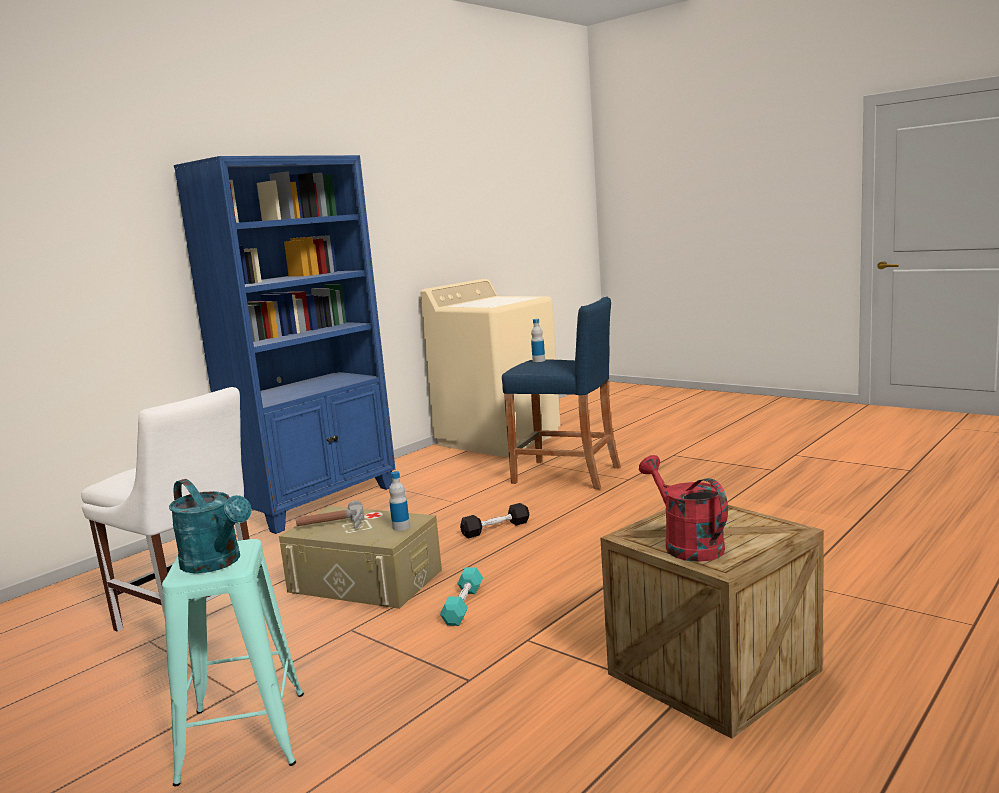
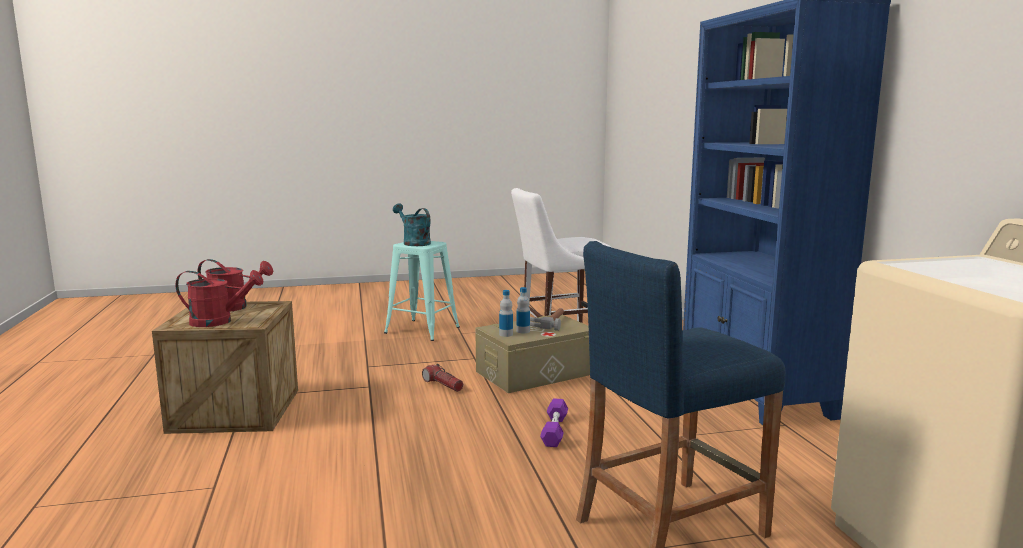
camera: 125 degrees right, 0 degrees up
(216, 563) = (413, 243): turquoise watering can -> turquoise watering can turned 60 degrees clockwise
(463, 605) = (443, 385): turquoise dumbbell -> flashlight
(495, 529) = (554, 431): black dumbbell -> purple dumbbell
(538, 360) = (728, 344): bottle -> bottle (523, 331)
(732, 521) = (219, 321): none -> red watering can

